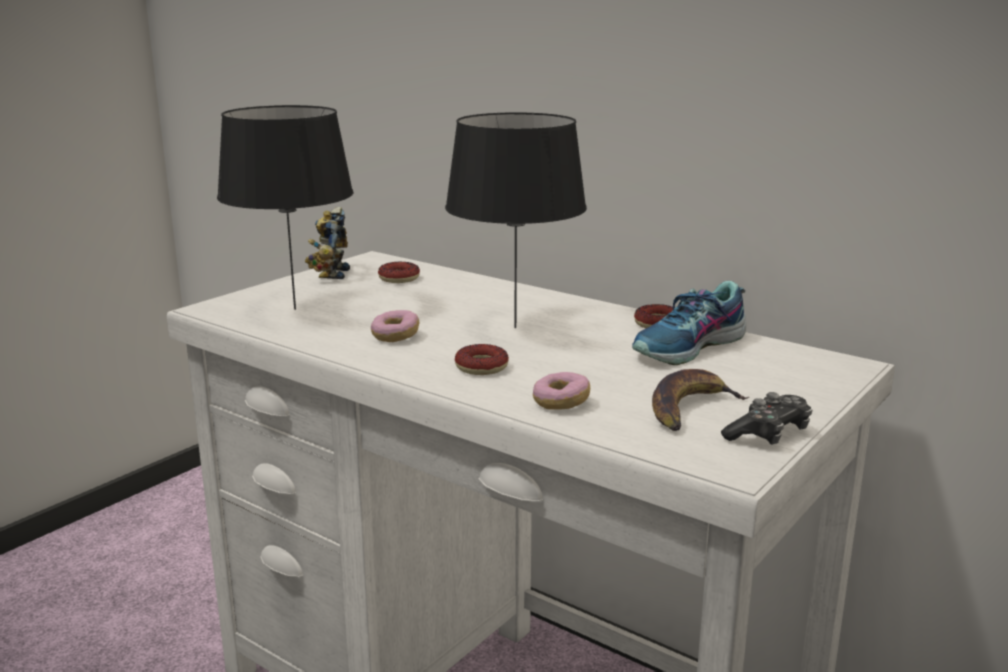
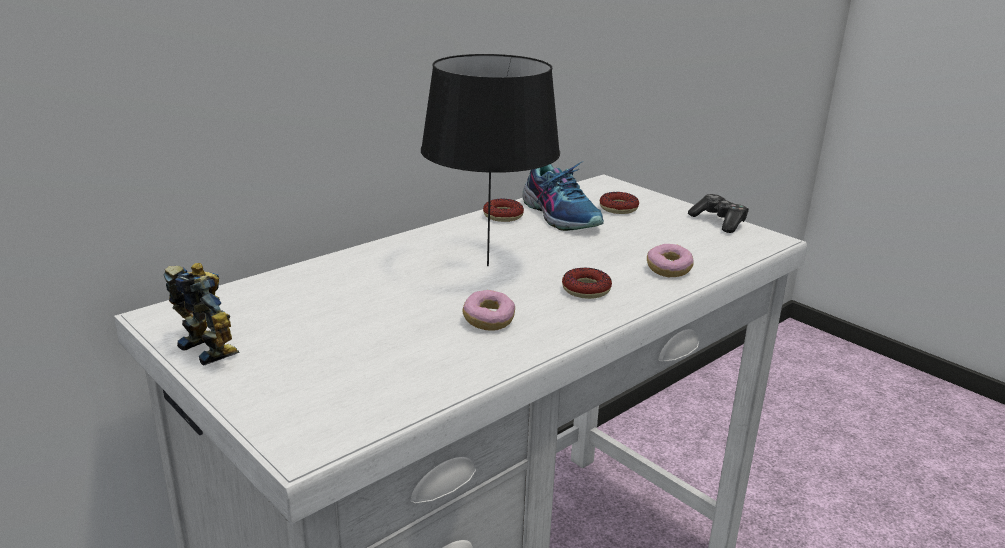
camera: 80 degrees left, 5 degrees up
(295, 308) = (354, 376): black table lamp -> none
(330, 274) = (211, 347): toy robot -> toy robot turned 150 degrees counterclockwise
(399, 278) = (275, 305): donut -> donut (618, 208)
(690, 409) = (679, 234): banana -> none

